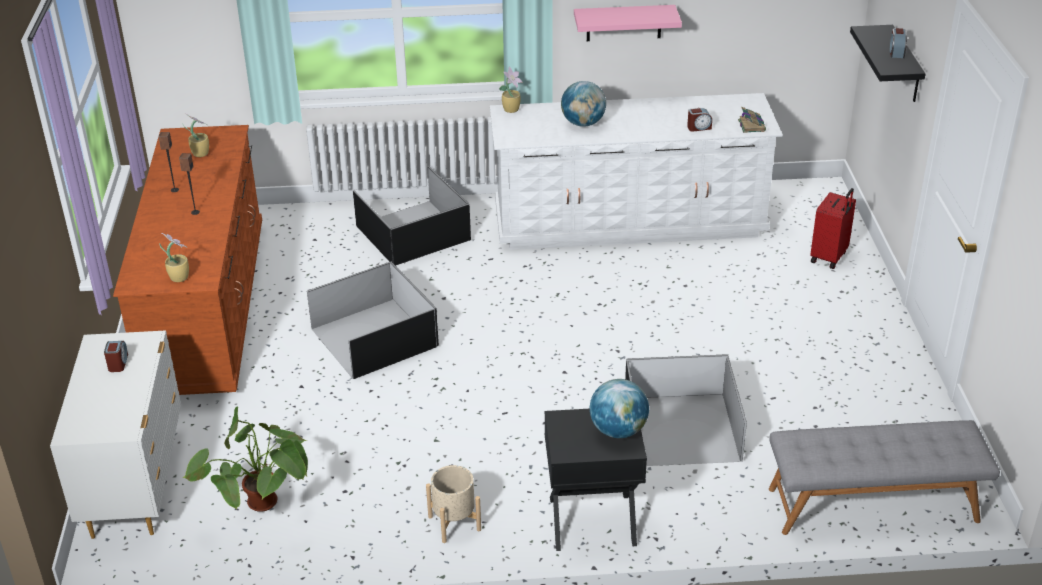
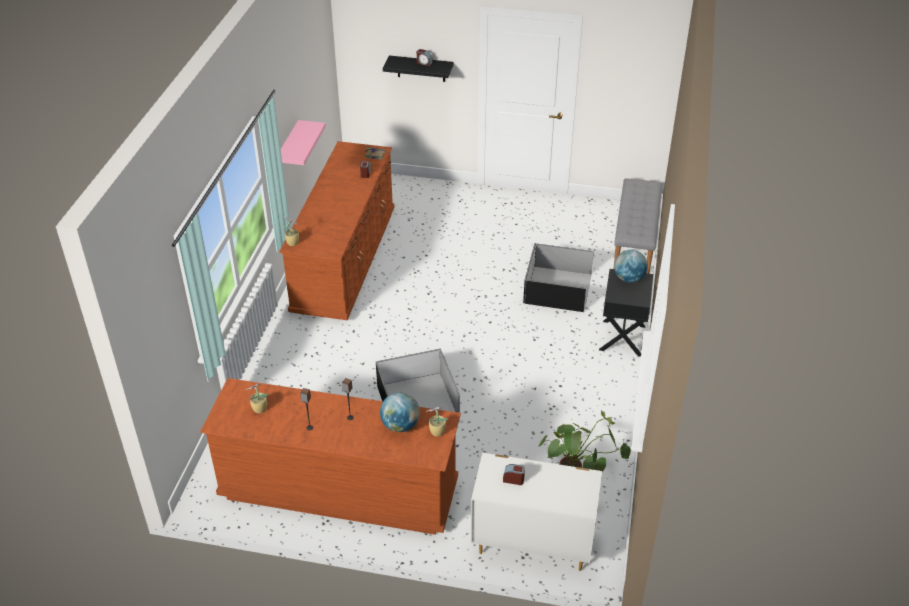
camera: 75 degrees left, 5 degrees up
(414, 232) = (299, 363): black storage box -> none
(454, 523) = (610, 392): beige planter -> none
(583, 123) = (332, 216): globe -> globe (400, 425)
(629, 222) = (345, 261): white dresser -> brown dresser
(829, 257) = (426, 196): red suitcase -> none

